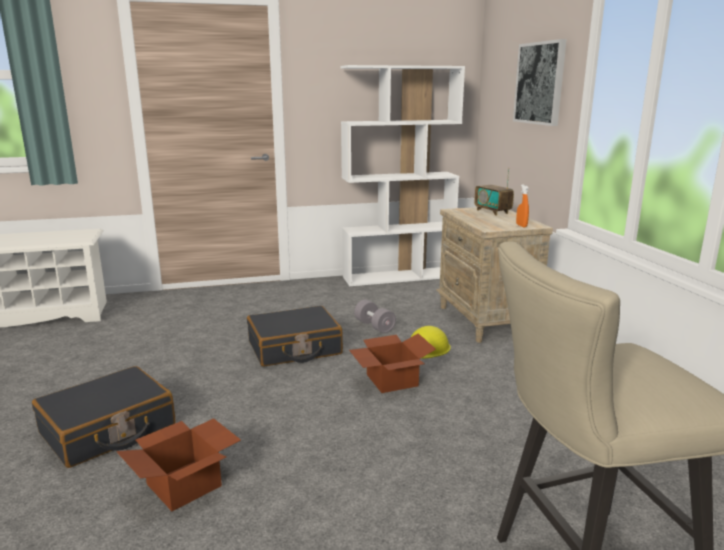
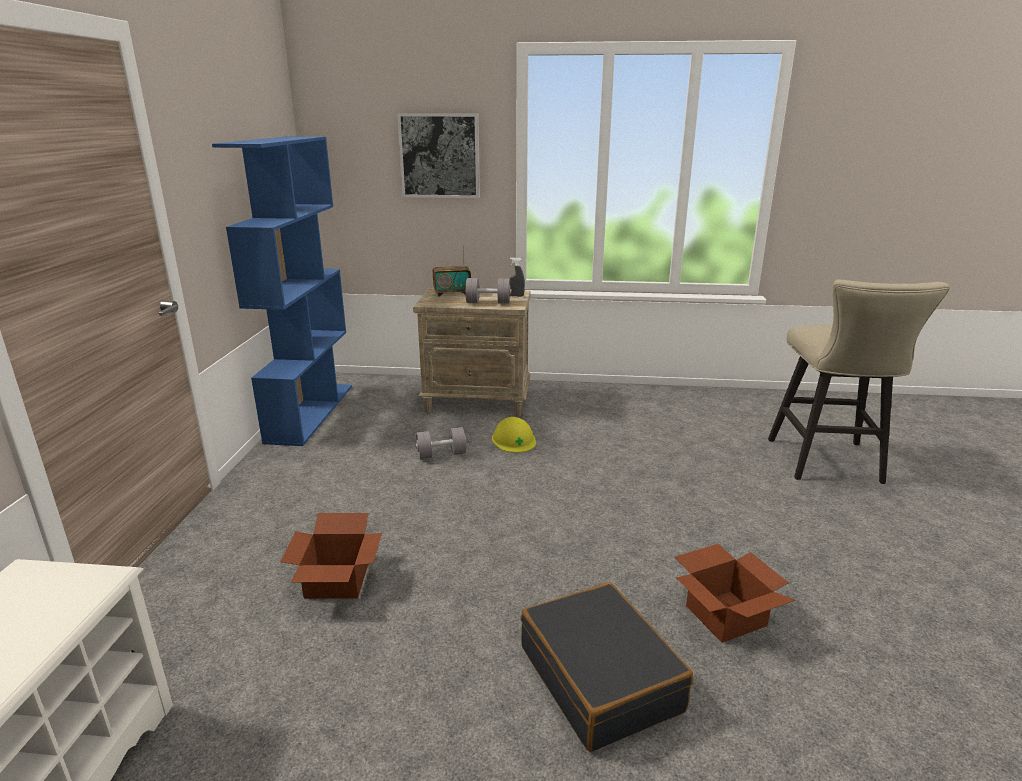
camera: 70 degrees left, 5 degrees up
(294, 348) = (460, 512): black suitcase -> none
(390, 380) = (569, 471): cardboard box -> cardboard box (335, 582)
(398, 276) = (310, 412): white bookcase -> blue bookcase
(484, 222) = (488, 302): none -> grey dumbbell
(521, 226) = (516, 296): orange spray bottle -> grey spray bottle

